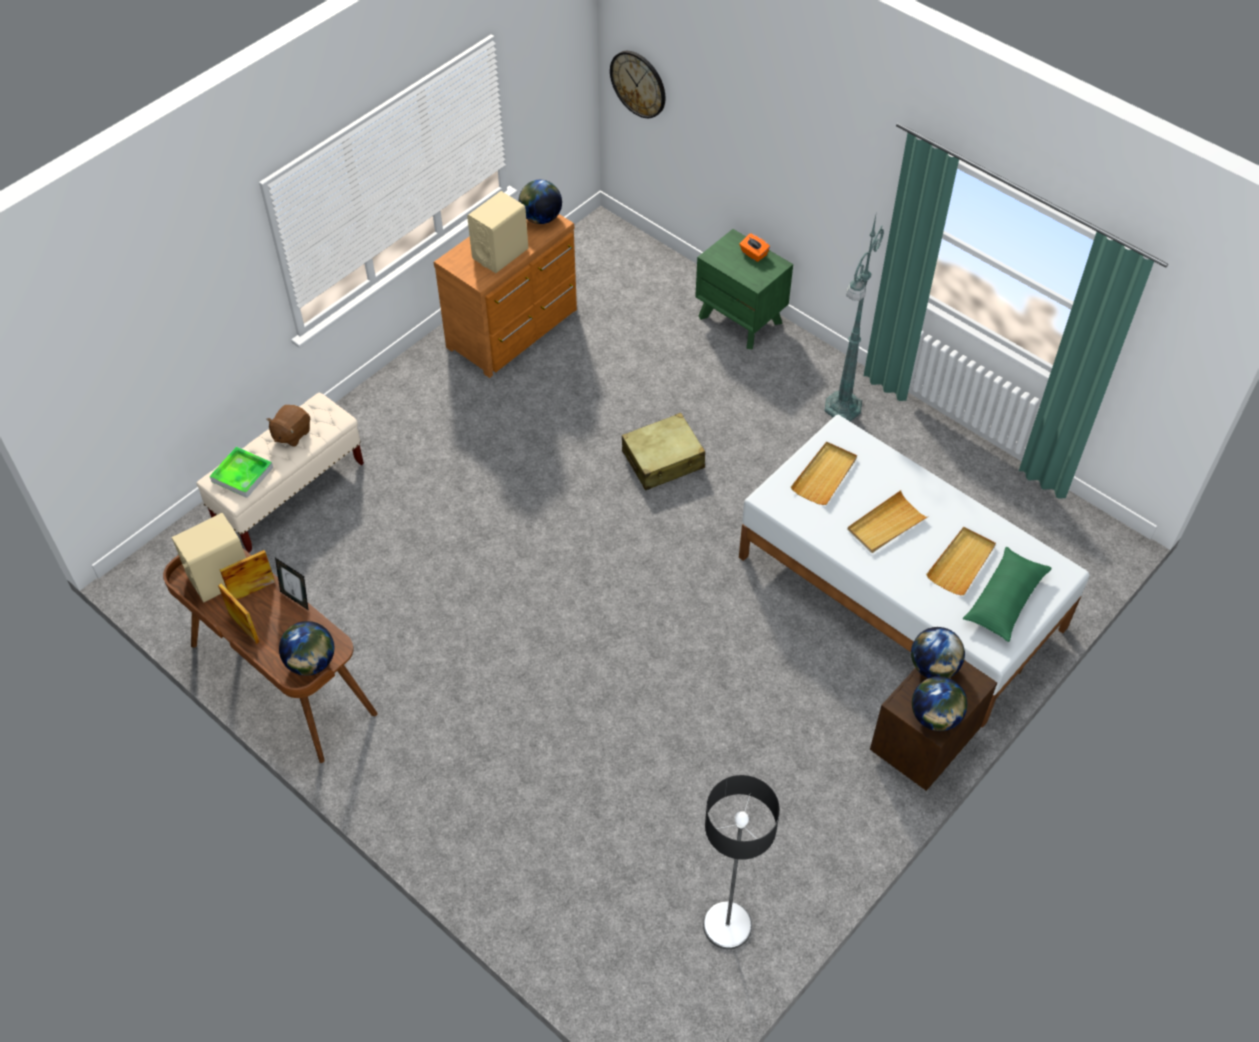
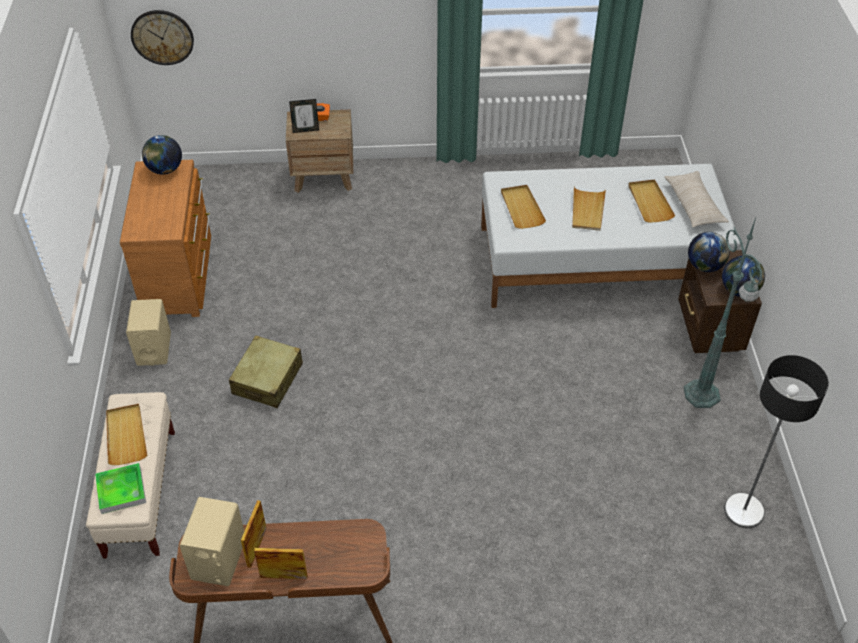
camera: 45 degrees left, 5 degrees down
(291, 434) = (126, 436): brown plush toy -> beige tray
(296, 598) = (296, 526): picture frame -> picture frame (305, 130)
(311, 662) = (363, 556): globe -> none
(500, 253) = (164, 207): beige speaker -> beige speaker (154, 349)
(663, 460) = (378, 286): beige suitcase -> beige suitcase (268, 379)
(741, 319) = (324, 177): green nightstand -> brown nightstand
(842, 408) = (444, 187): green floor lamp -> green floor lamp (702, 396)
(1005, 600) = (694, 205): green pillow -> beige pillow

